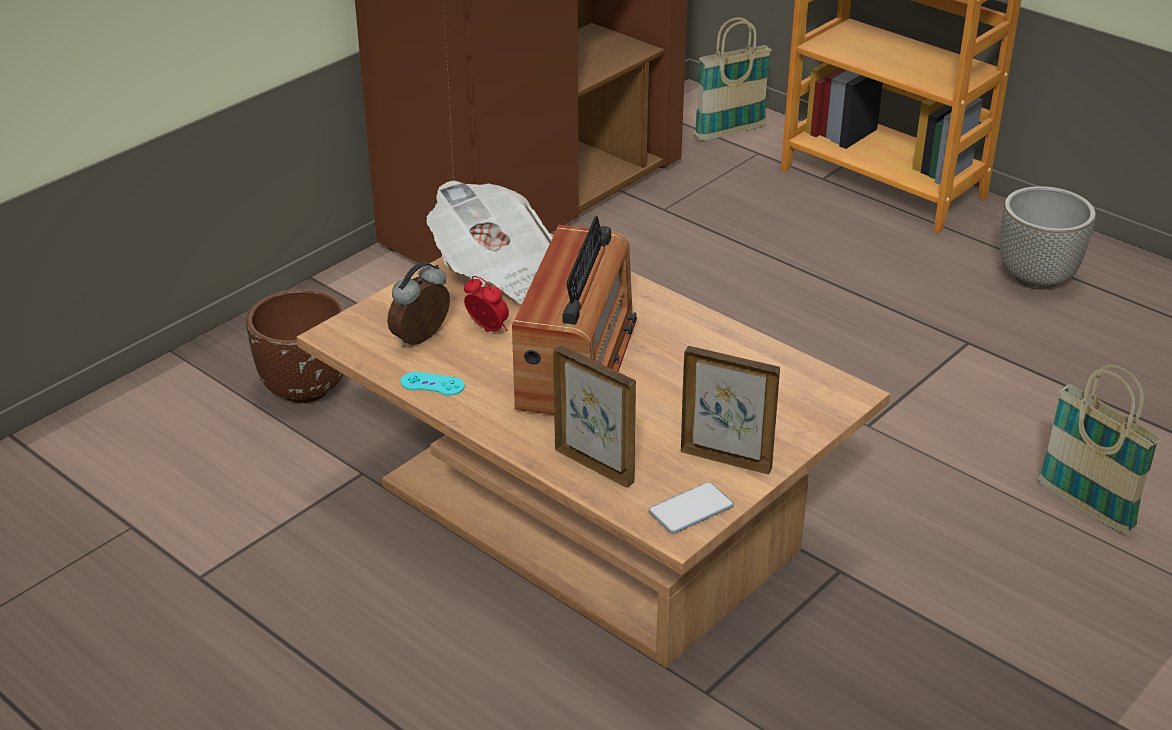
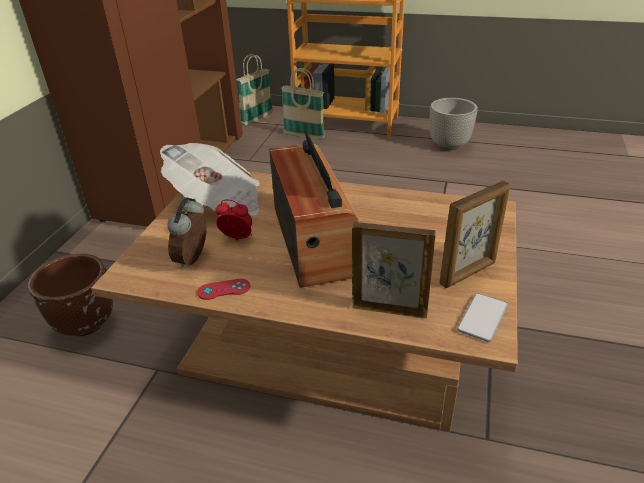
camera: 25 degrees left, 0 degrees up
(432, 384) = (224, 289): turquoise game controller -> red game controller
(726, 459) = (468, 273): picture frame -> picture frame turned 150 degrees clockwise
(1085, 507) = (571, 243): basket -> basket (304, 136)

